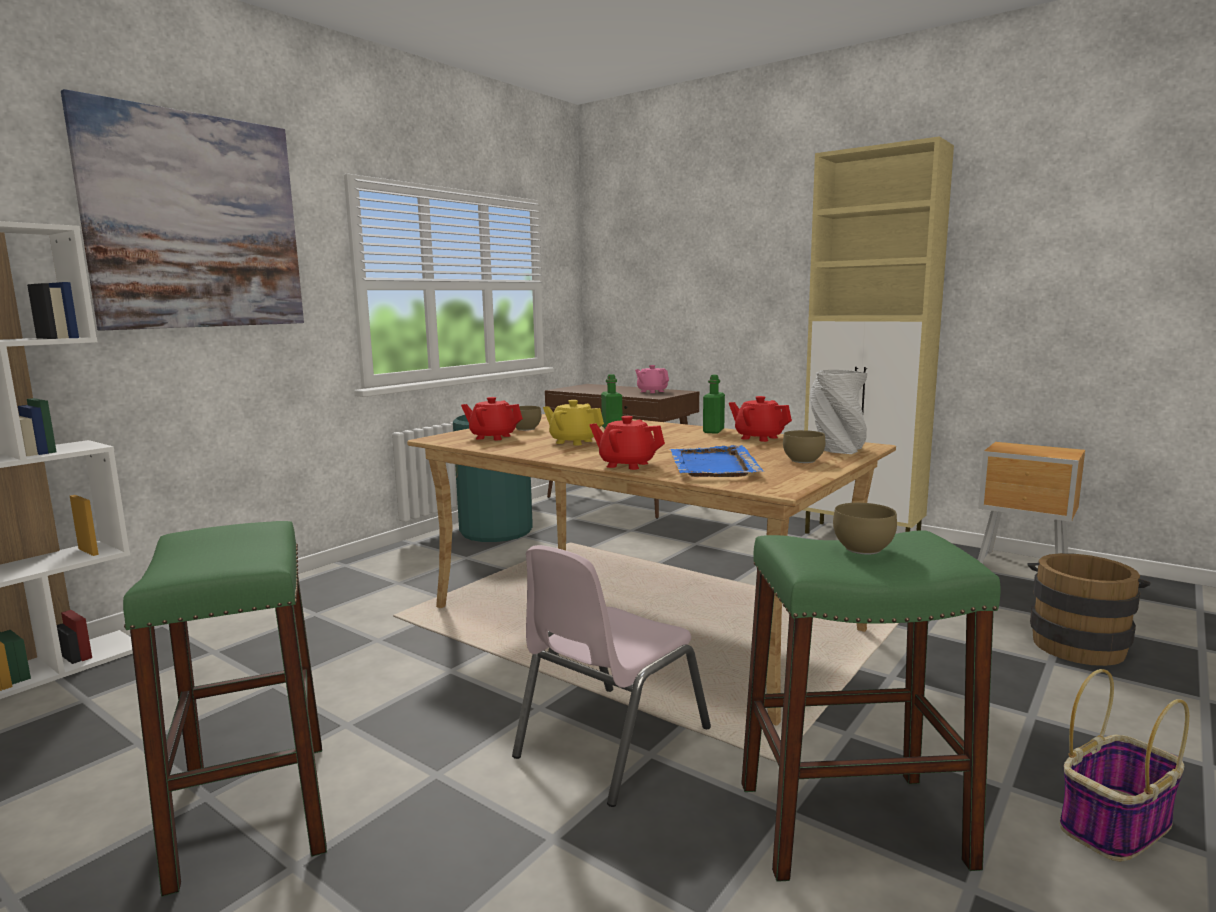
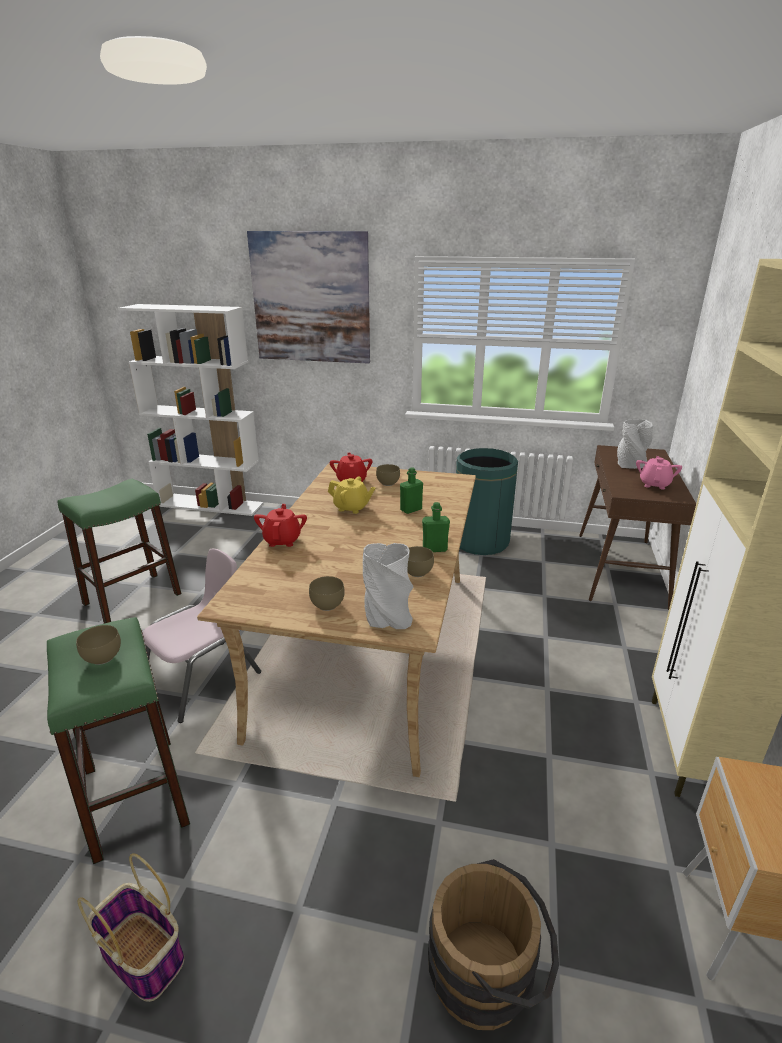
camera: 65 degrees right, 15 degrees up
(573, 442) = (351, 508): yellow teapot -> yellow teapot turned 105 degrees clockwise
(605, 390) = (631, 465): none -> grey vase
(610, 742) = (203, 679): pink chair -> pink chair turned 120 degrees clockwise
(713, 466) = (292, 570): blue tray -> none
(758, 438) = (418, 573): red teapot -> brown bowl

